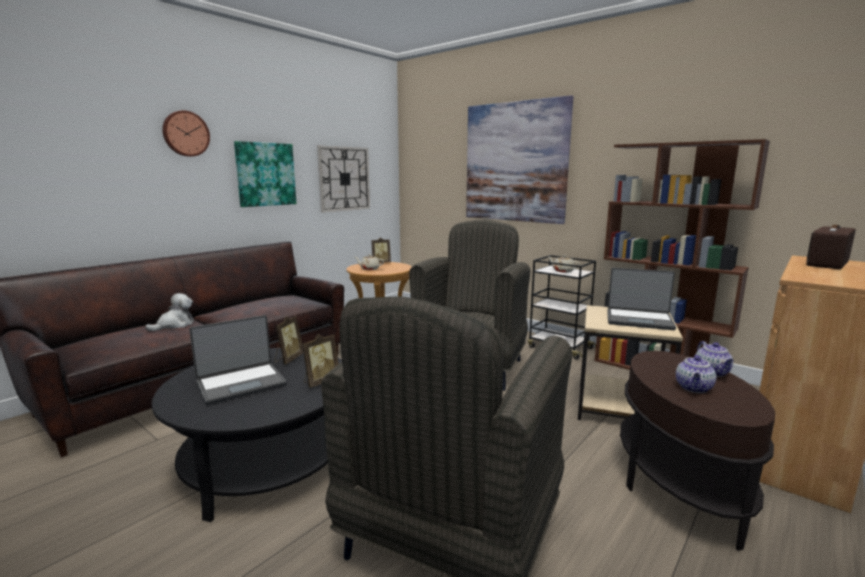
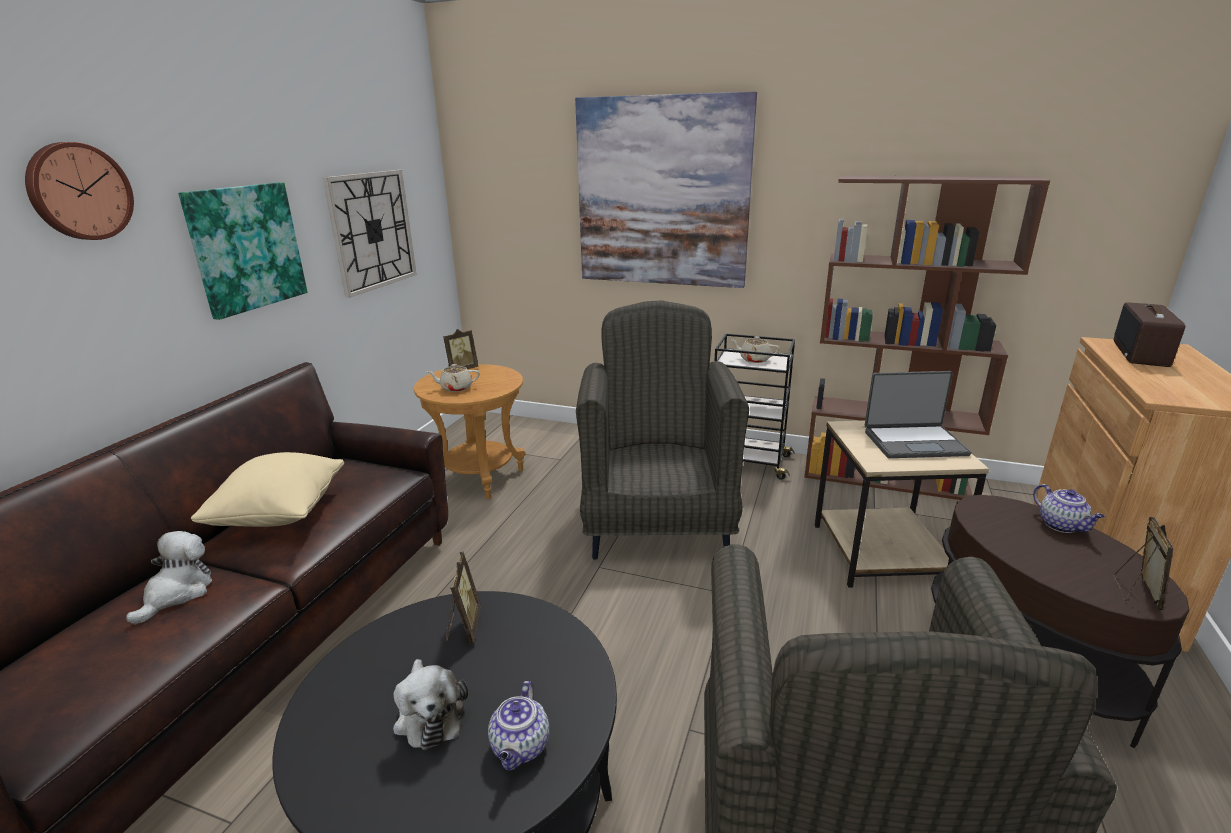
camera: 20 degrees left, 10 degrees up
(241, 384) = (429, 714): laptop -> plush toy
(242, 307) = (280, 514): none -> beige pillow
(320, 381) = (562, 668): picture frame -> picture frame (1135, 592)
(694, 388) = (1069, 562): teapot -> teapot (521, 748)

